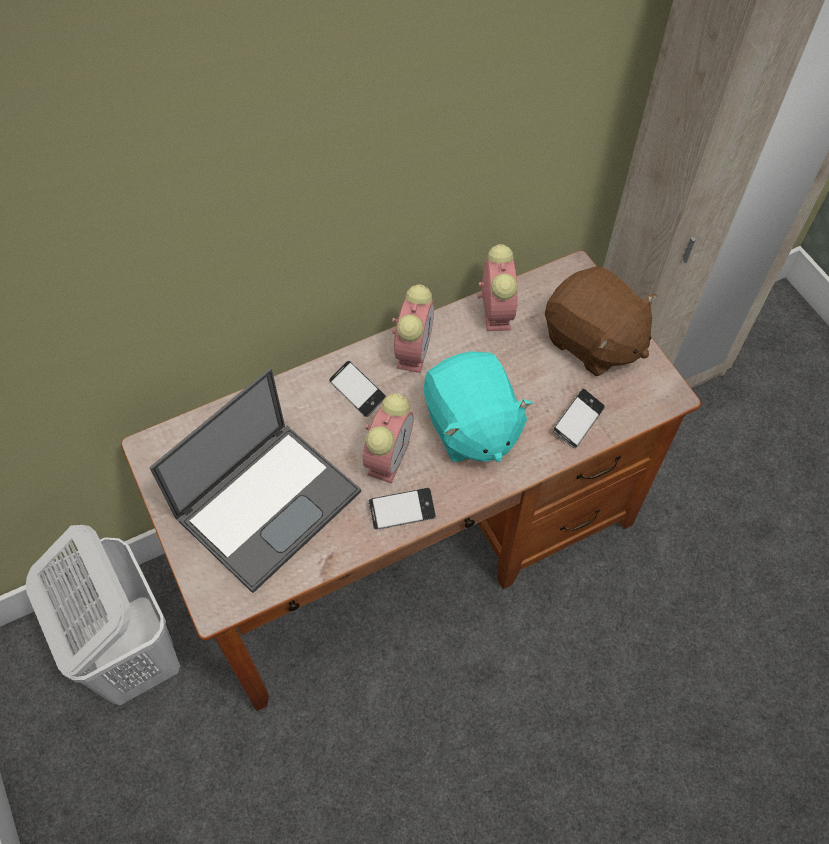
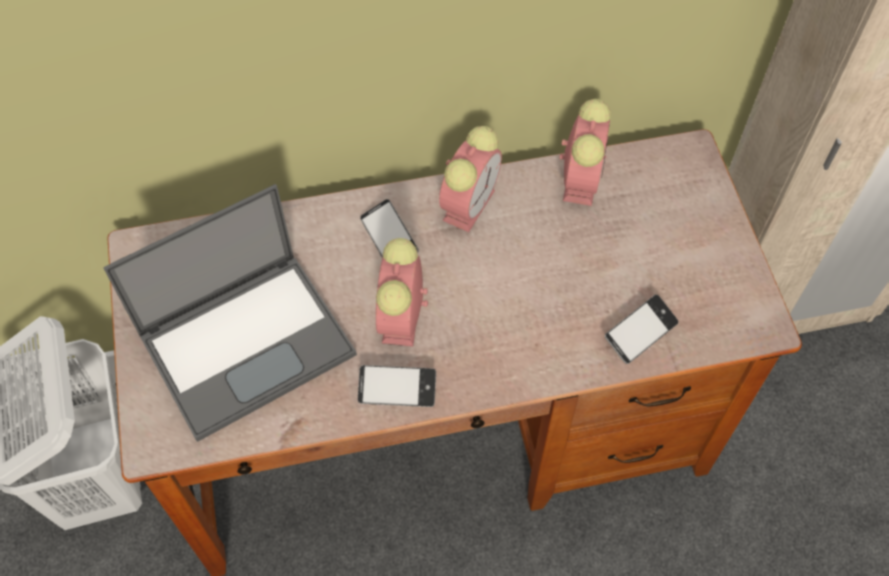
camera: 15 degrees right, 0 degrees up
(388, 456) = (401, 320): alarm clock -> alarm clock turned 150 degrees clockwise
(471, 426) = (509, 309): turquoise plush toy -> none
(593, 341) = (688, 241): brown plush toy -> none

